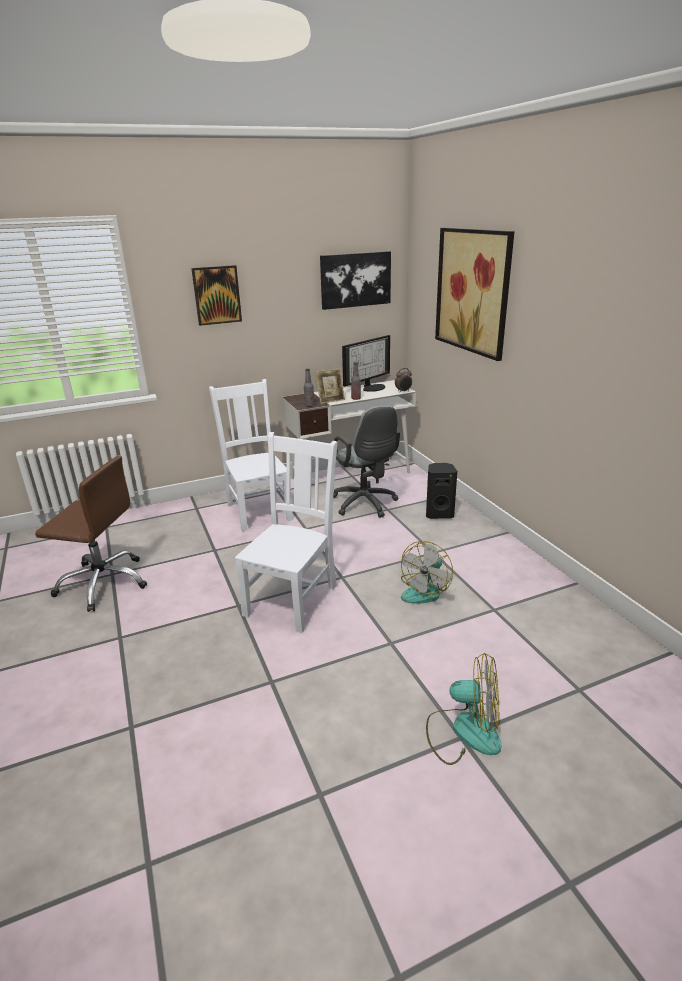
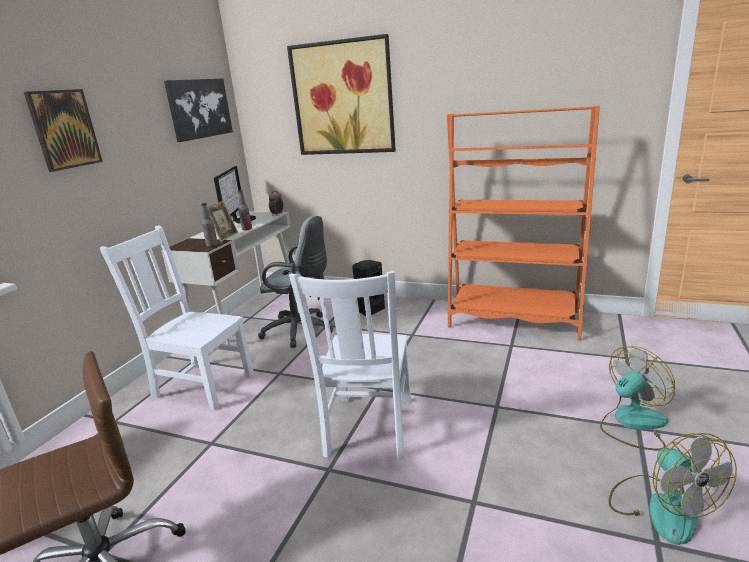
camera: 45 degrees left, 5 degrees down
(293, 598) = (369, 429): white chair -> white chair turned 150 degrees counterclockwise
(425, 590) = (452, 360): fan -> fan (661, 507)
(542, 590) = (513, 319): none -> orange bookcase

